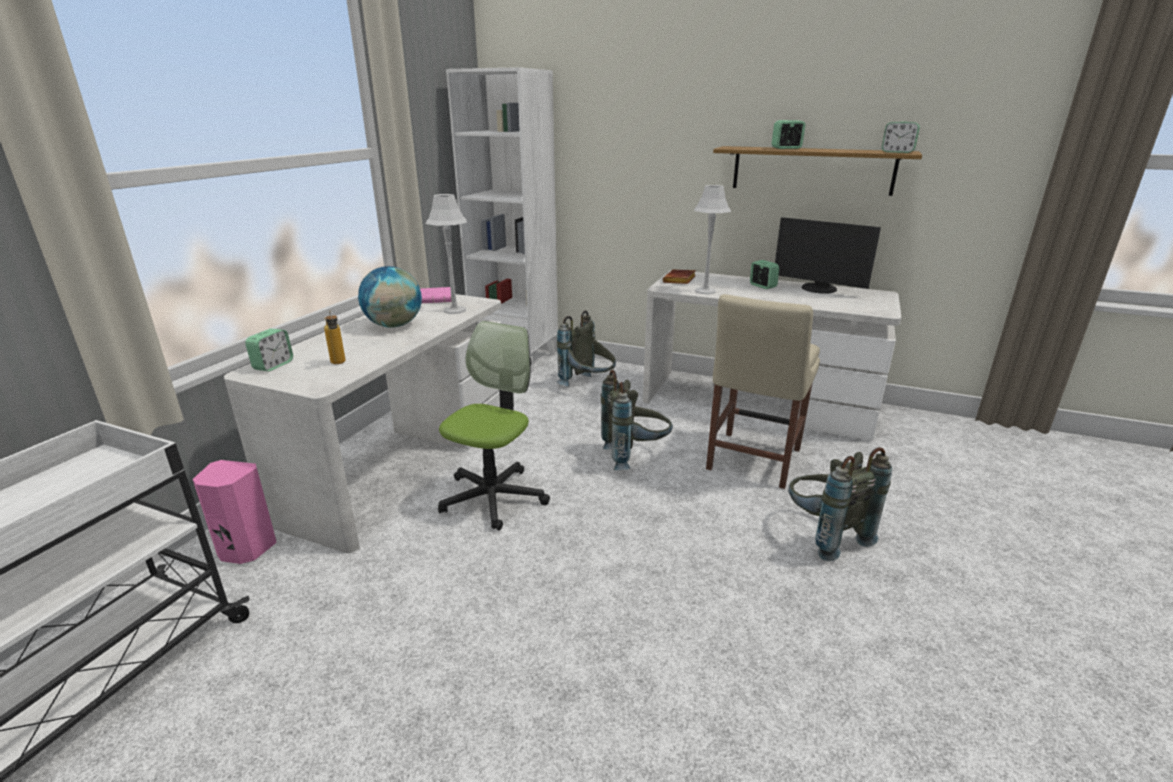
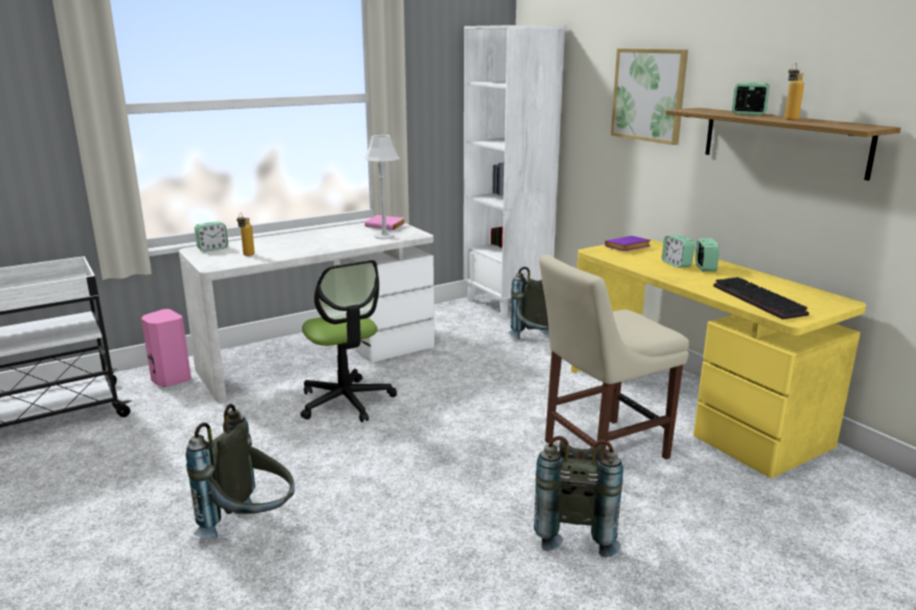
camera: 35 degrees right, 5 degrees down
(394, 325) = (324, 239): globe -> none
(493, 497) = (346, 401): office chair -> office chair turned 90 degrees clockwise
(635, 456) = (496, 410): grey backpack -> grey backpack (251, 526)
(665, 137) = (649, 95): none -> picture
(680, 280) = (627, 248): brown book -> purple book
(705, 291) = (630, 261): grey table lamp -> none
(756, 403) = (690, 404): white desk -> yellow desk
(818, 289) = (765, 282): monitor -> none
(836, 150) = (789, 120): none -> bottle
(840, 304) = (755, 300): none -> keyboard
(897, 152) = (854, 126): alarm clock -> alarm clock (676, 264)

